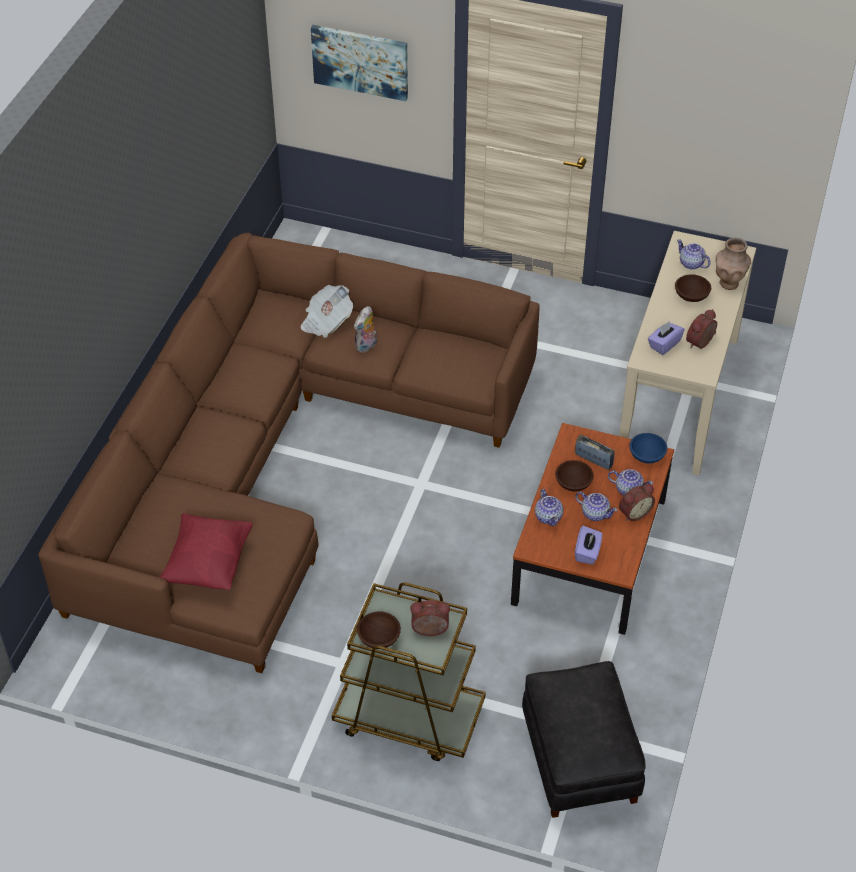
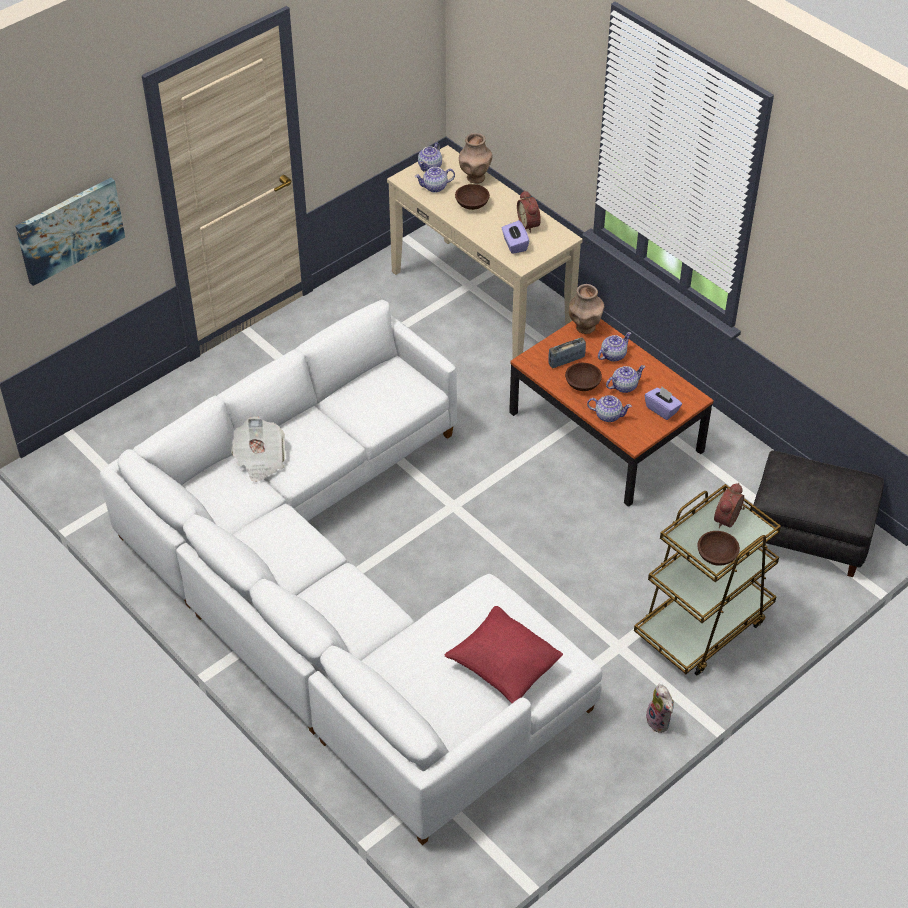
camera: 60 degrees left, 0 degrees up
(277, 457) = (344, 594): brown sofa -> white sofa
(366, 346) = (316, 445): plush toy -> plush toy (660, 721)
(634, 512) = (639, 363): alarm clock -> none
(647, 455) = (585, 327): blue bowl -> brown vase
(715, 249) = (430, 166): none -> teapot

